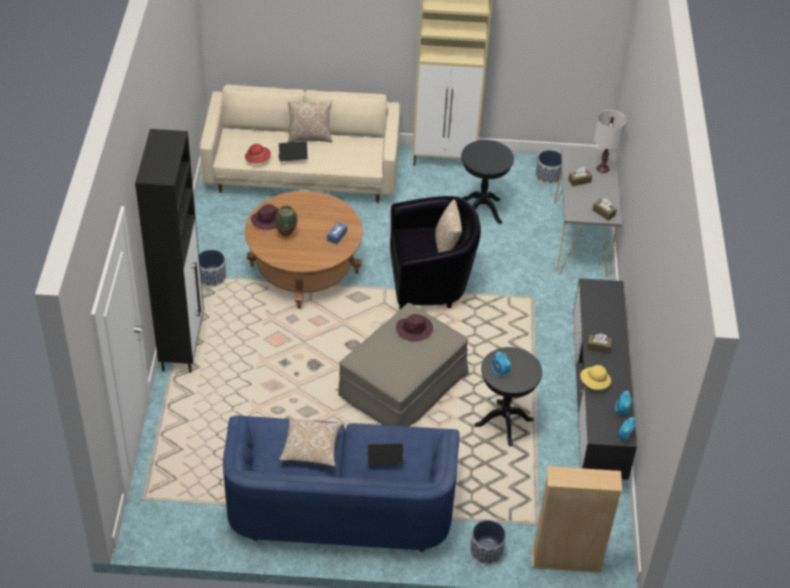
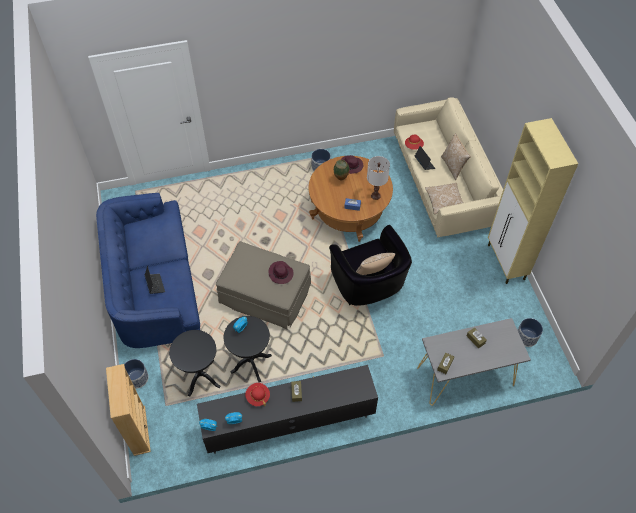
camera: 75 degrees right, 10 degrees up
(182, 345) = (257, 171): black cabinet -> none
(311, 448) = (155, 244): pillow -> pillow (444, 202)
(481, 210) = (461, 300): black side table -> black side table (201, 377)
(594, 383) = (258, 397): yellow hat -> red hat
(603, 168) = (501, 354): white table lamp -> white table lamp (375, 196)

